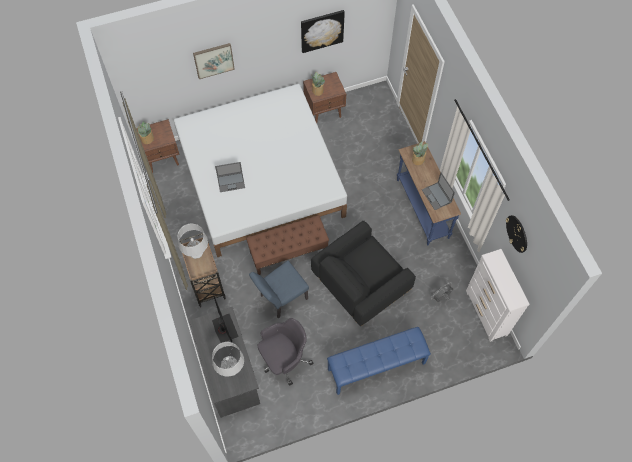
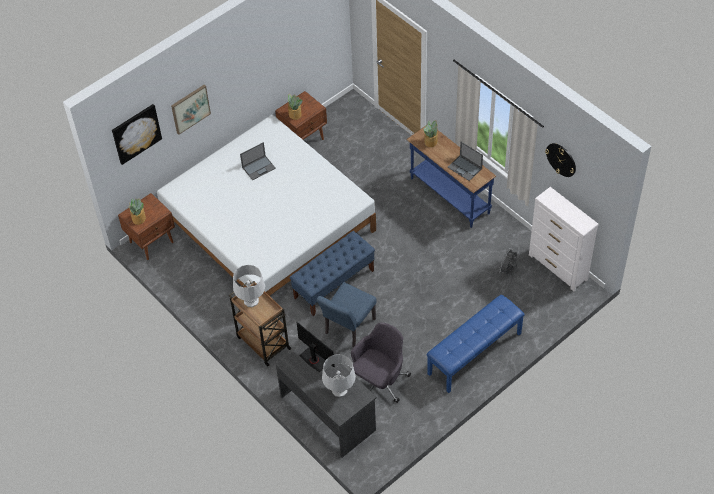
camera: 20 degrees left, 10 degrees down
(231, 182) = (250, 228): laptop -> laptop (259, 167)
(288, 253) = (334, 284): brown bench -> blue bench
(322, 30) = (286, 47): picture -> picture (136, 133)
(360, 283) = (422, 286): black armchair -> none

